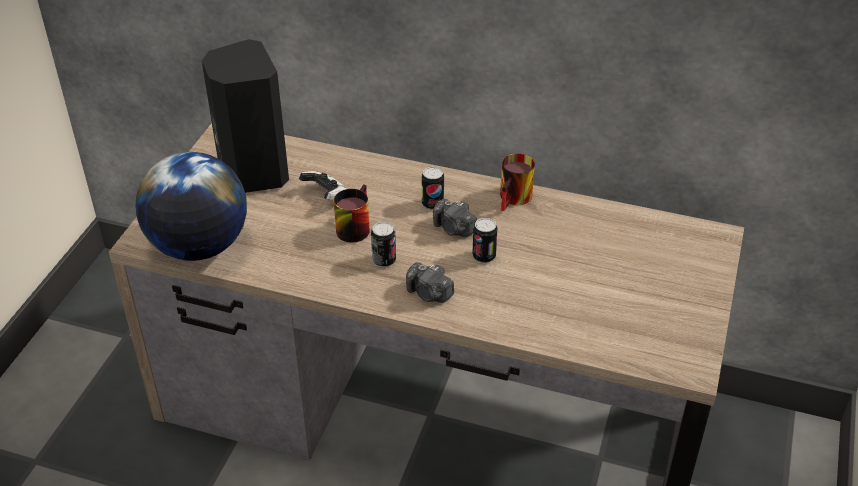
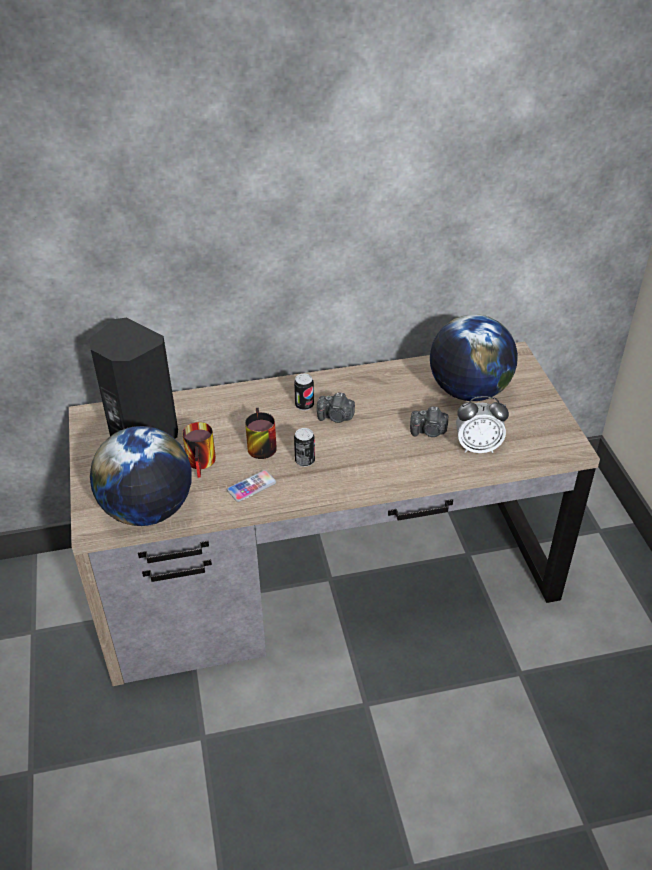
camera: 30 degrees left, 0 degrees up
(310, 264) = (251, 486): none -> phone
(326, 196) = (217, 430): game controller -> none
(429, 294) = (359, 471): camera -> camera (429, 431)
(484, 256) = (374, 428): can -> none
(516, 199) = (361, 379): mug -> mug (203, 462)
(580, 322) = (478, 447): none -> alarm clock
(624, 258) = (468, 391): none -> globe

